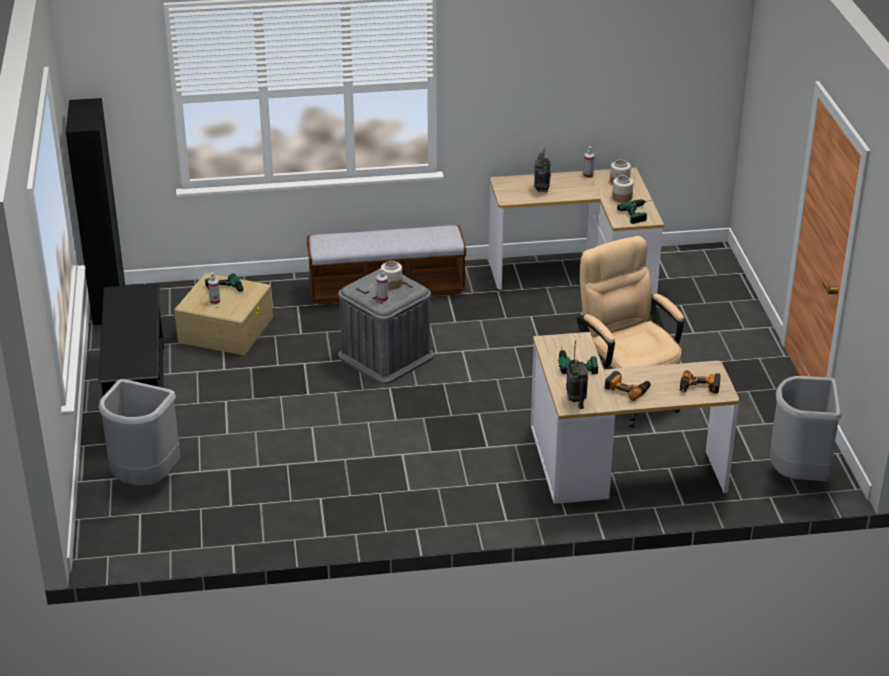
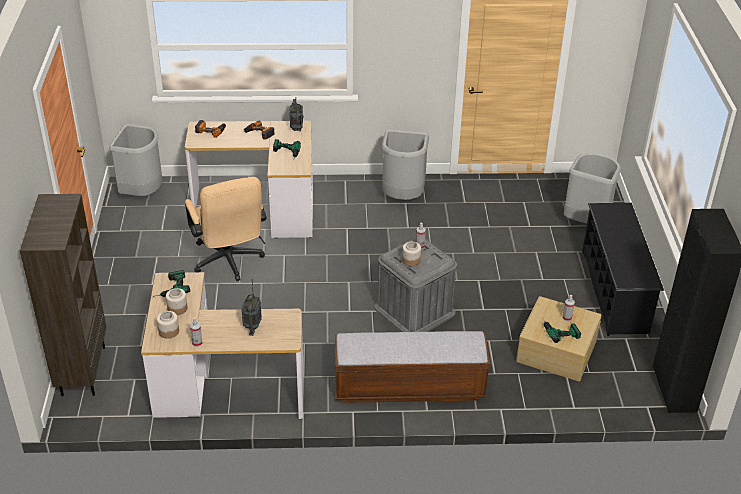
camera: 175 degrees left, 5 degrees up
(414, 499) = (402, 197): none -> grey trash can
(725, 281) = (82, 370): none -> brown bookcase

